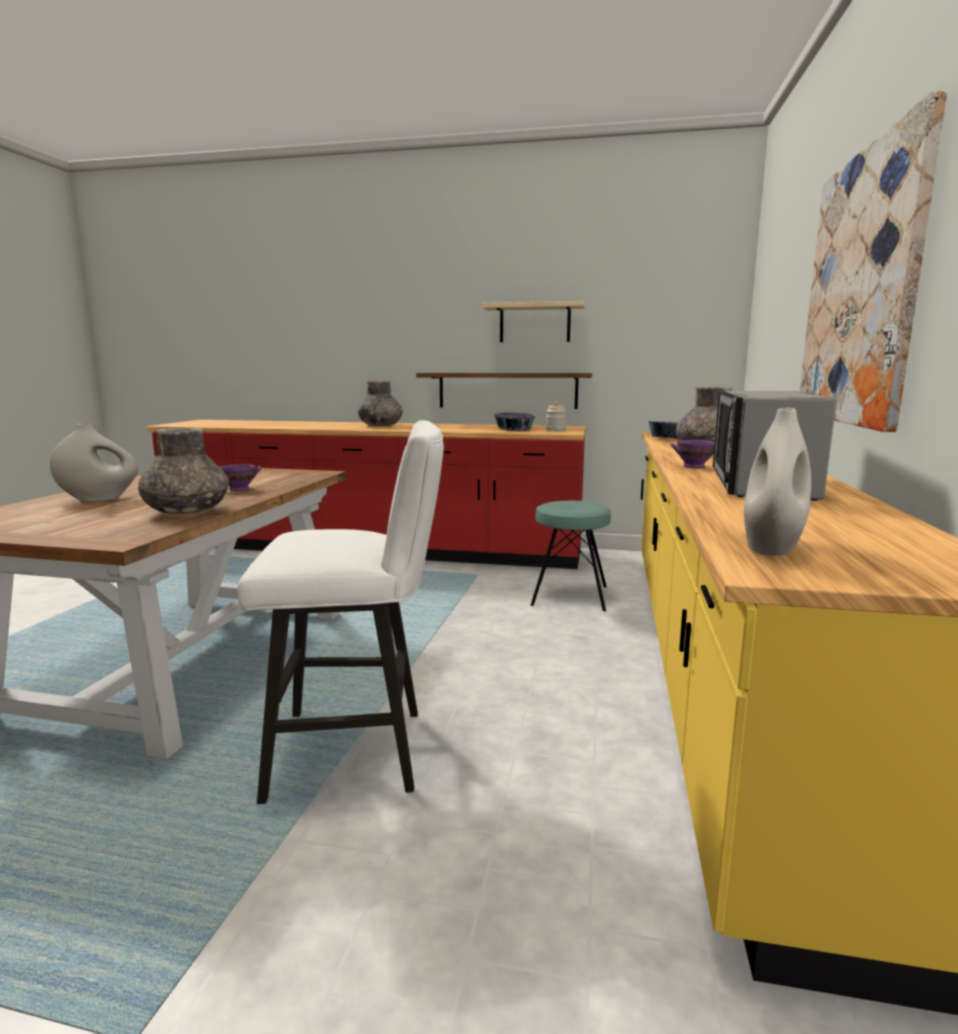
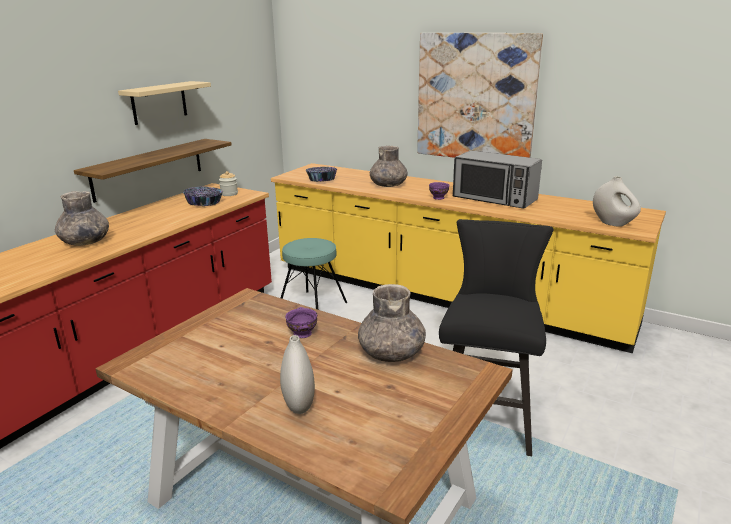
camera: 70 degrees left, 10 degrees up
(361, 751) = (486, 416): white stool -> black stool

